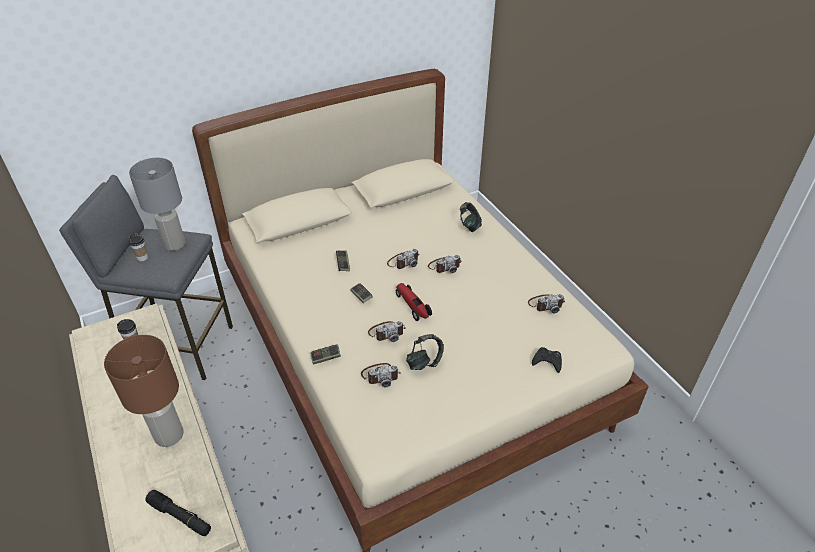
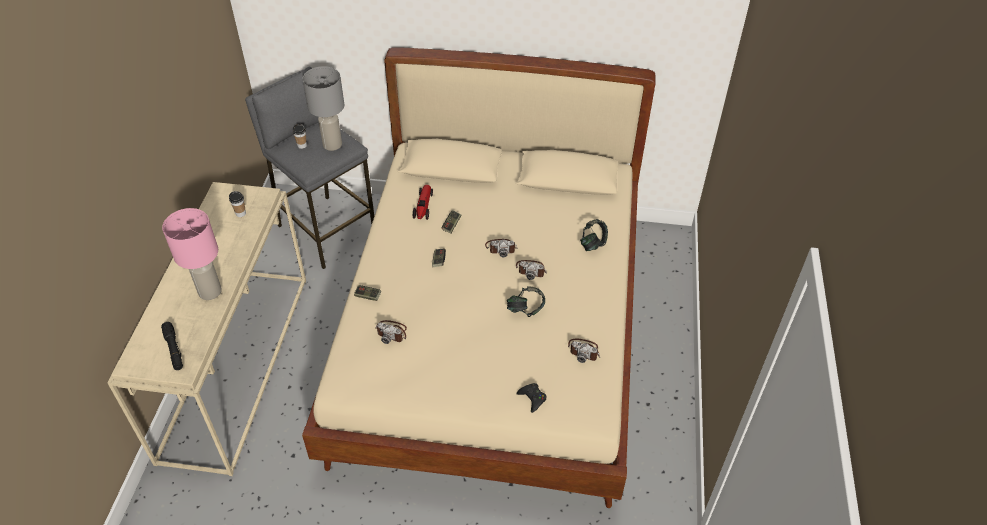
camera: 35 degrees right, 5 degrees up
(169, 435) = (210, 292): brown table lamp -> pink table lamp
(386, 332) = (428, 301): camera -> none
(413, 306) = (470, 290): toy car -> toy car (423, 206)
(424, 362) = (433, 341): headphones -> headphones (525, 309)

